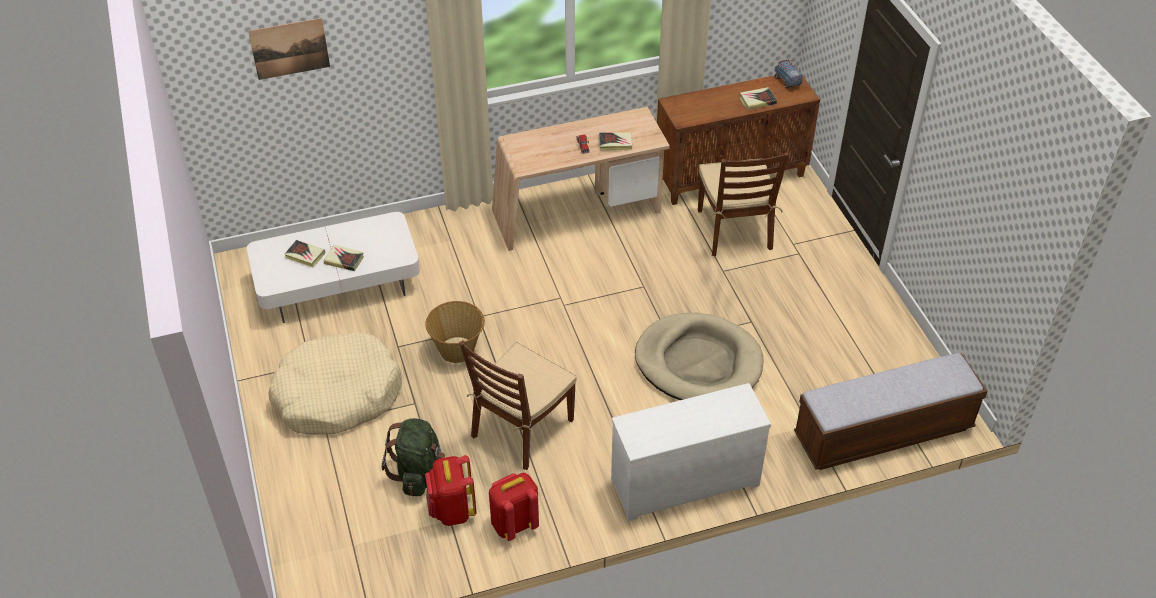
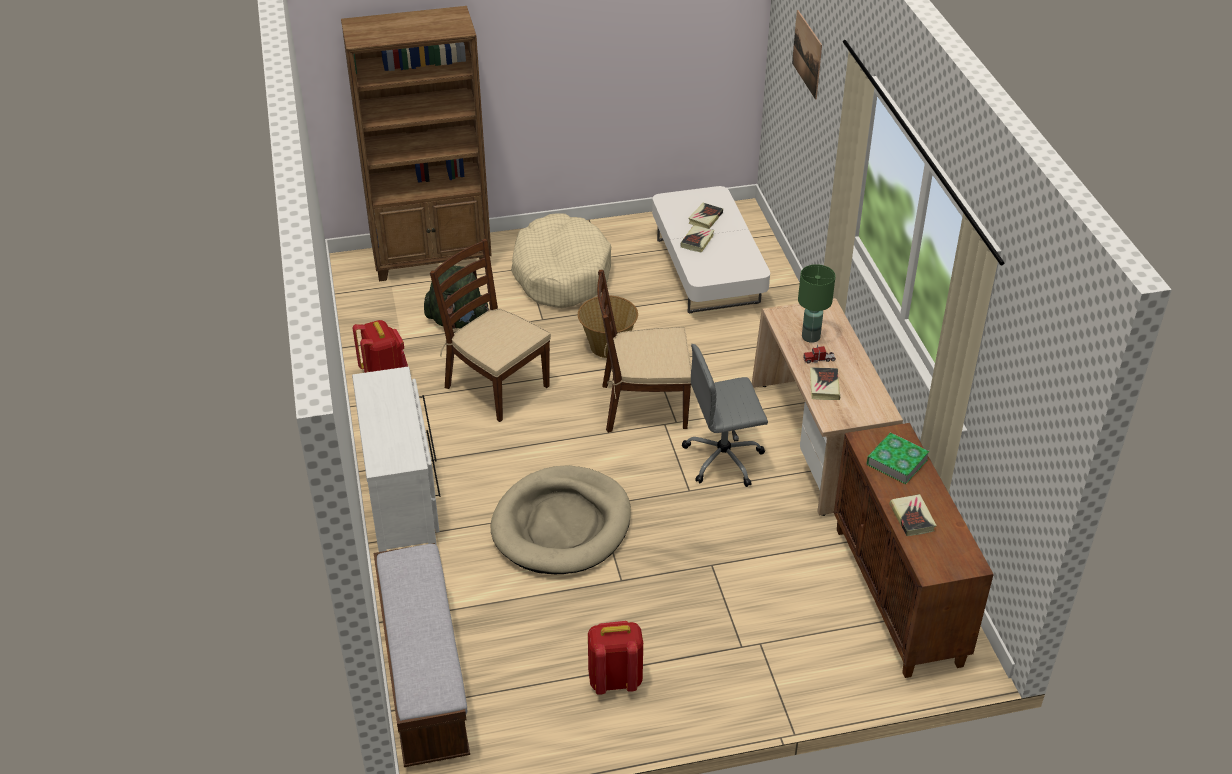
camera: 95 degrees right, 5 degrees down
(301, 513) = (432, 258): none -> brown bookcase
(452, 510) = (411, 340): red backpack -> red backpack (614, 680)
(554, 149) = (811, 337): none -> green table lamp
(602, 266) = (724, 459): none -> grey office chair
(702, 105) = (897, 462): none -> book
(735, 230) = (788, 586): brown chair -> brown chair (643, 406)
(787, 81) = (963, 556): toy truck -> none

